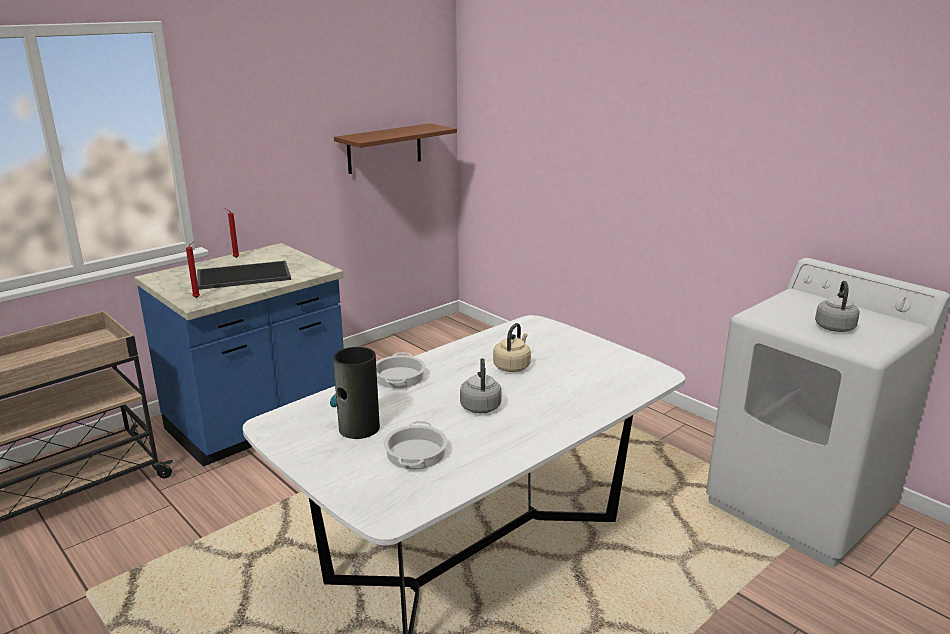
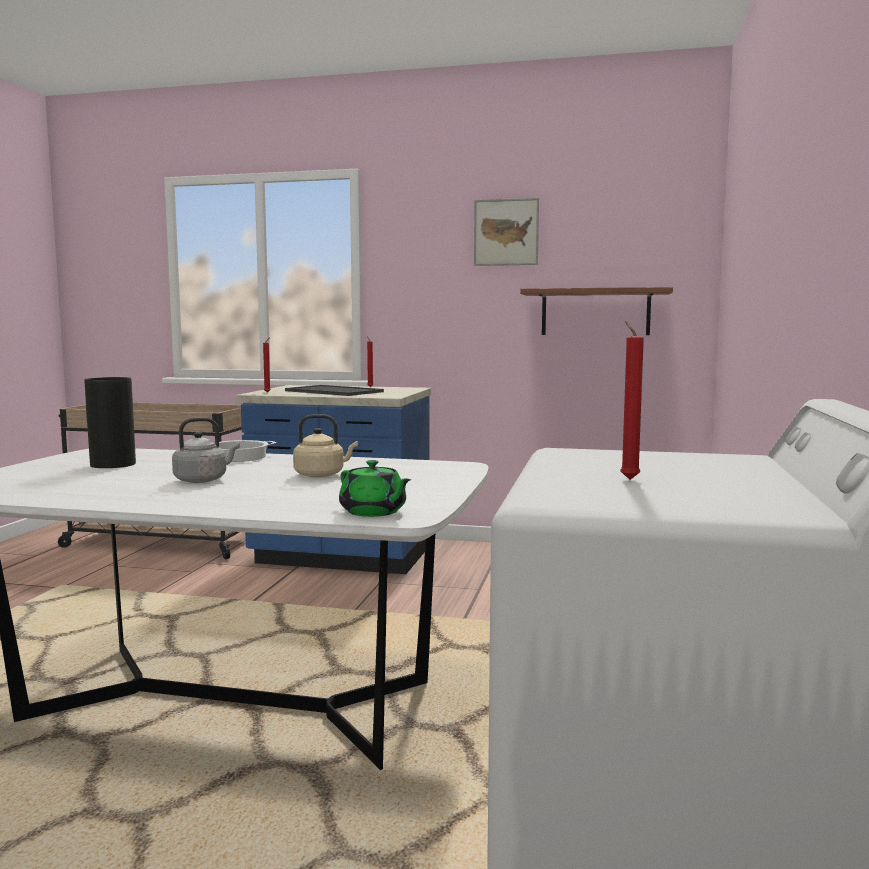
camera: 55 degrees right, 15 degrees down
(313, 84) = (506, 232): none -> picture
(415, 453) = (74, 480): cooking pot -> none
(641, 379) = (373, 512): none -> green teapot
(834, 326) = (628, 479): grey kettle -> red candle

